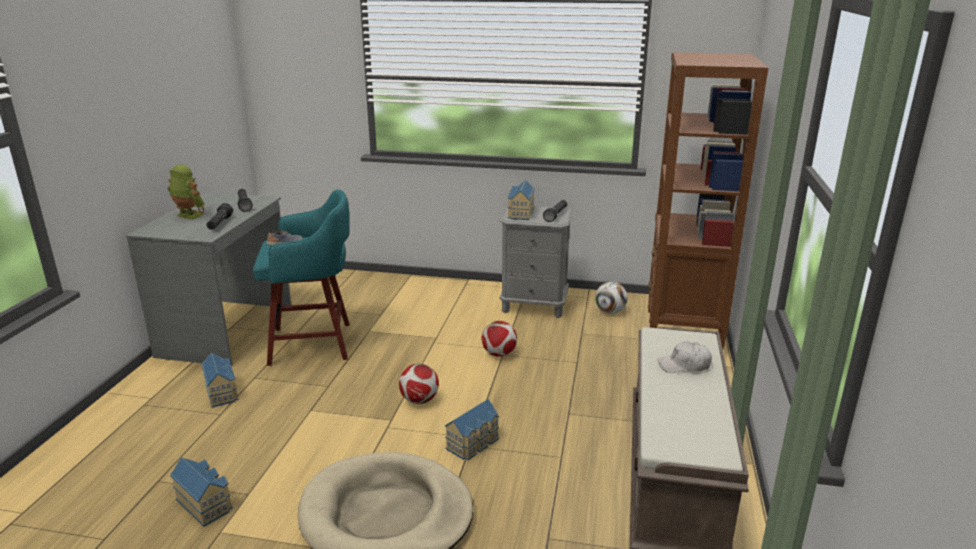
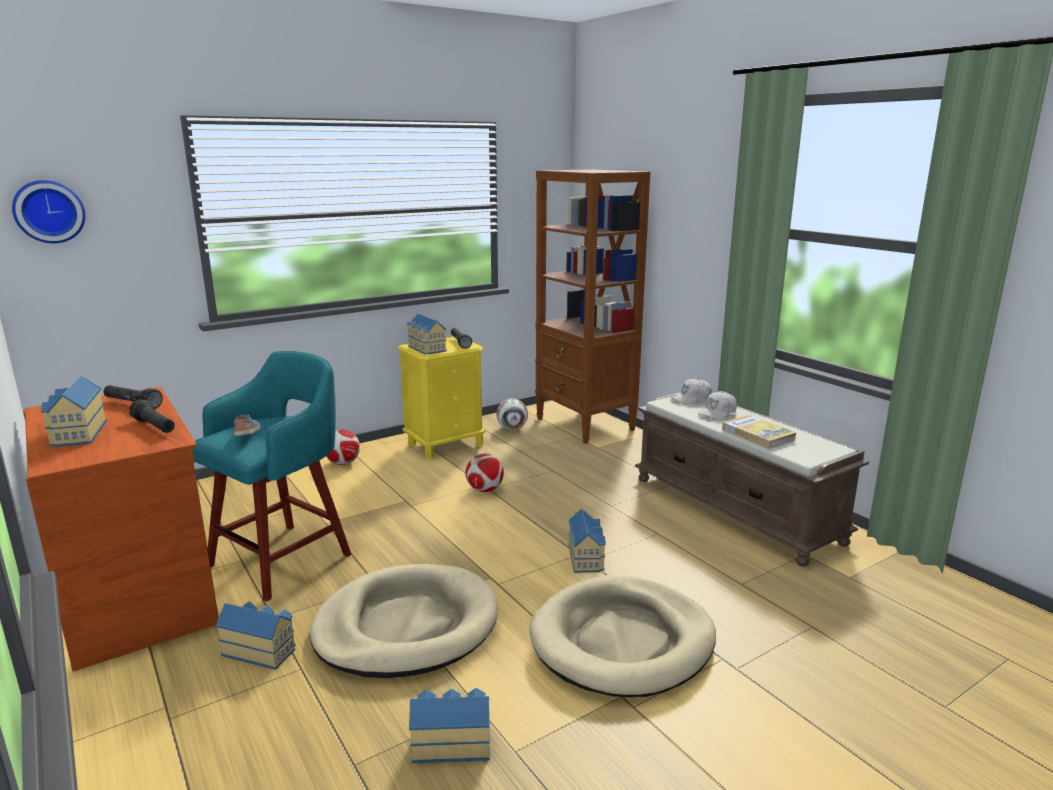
camera: 45 degrees left, 5 degrees down
(188, 216) = (77, 433): toy robot -> toy house
(228, 331) = (138, 596): grey desk -> brown desk
(276, 61) = (49, 211): none -> wall clock
(298, 422) = (406, 626): none -> beige dog bed
(419, 400) = (485, 551): football -> football (343, 463)
(534, 305) = (445, 445): grey nightstand -> yellow nightstand
(671, 403) = (757, 435): none -> book
(693, 341) = (691, 399): none -> white cap

